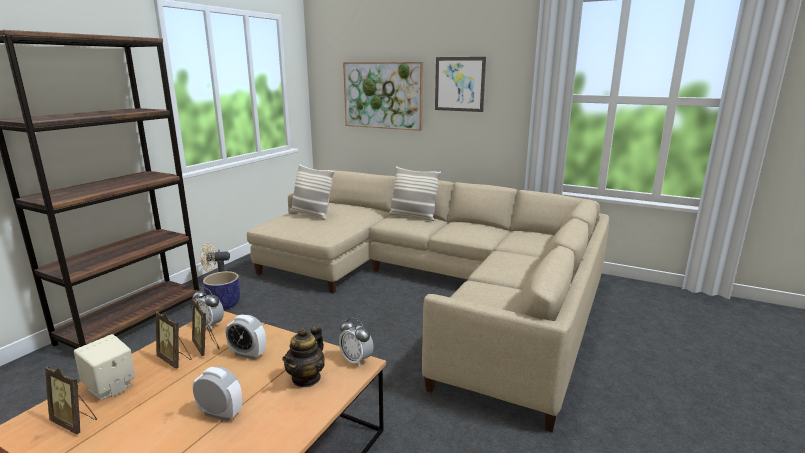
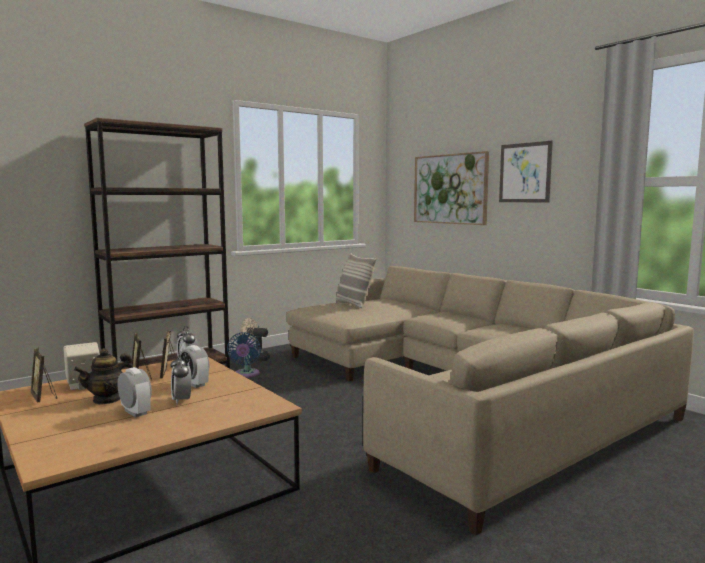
camera: 25 degrees right, 10 degrees down
(224, 305) = (246, 374): planter -> blue fan
(306, 378) = (221, 406): teapot -> teapot (107, 399)
(356, 360) = (275, 403): alarm clock -> alarm clock (181, 400)
(413, 217) = (456, 315): pillow -> none

